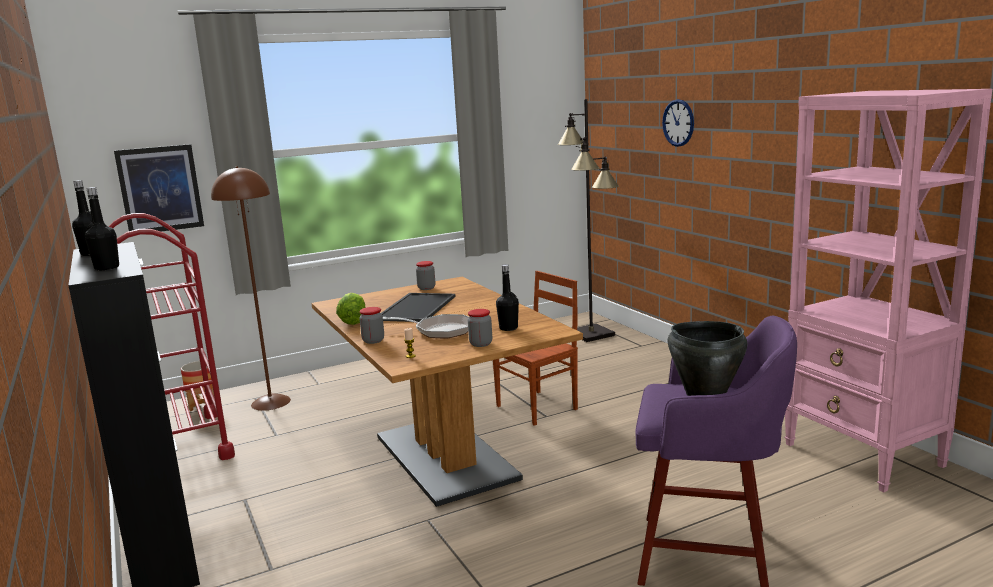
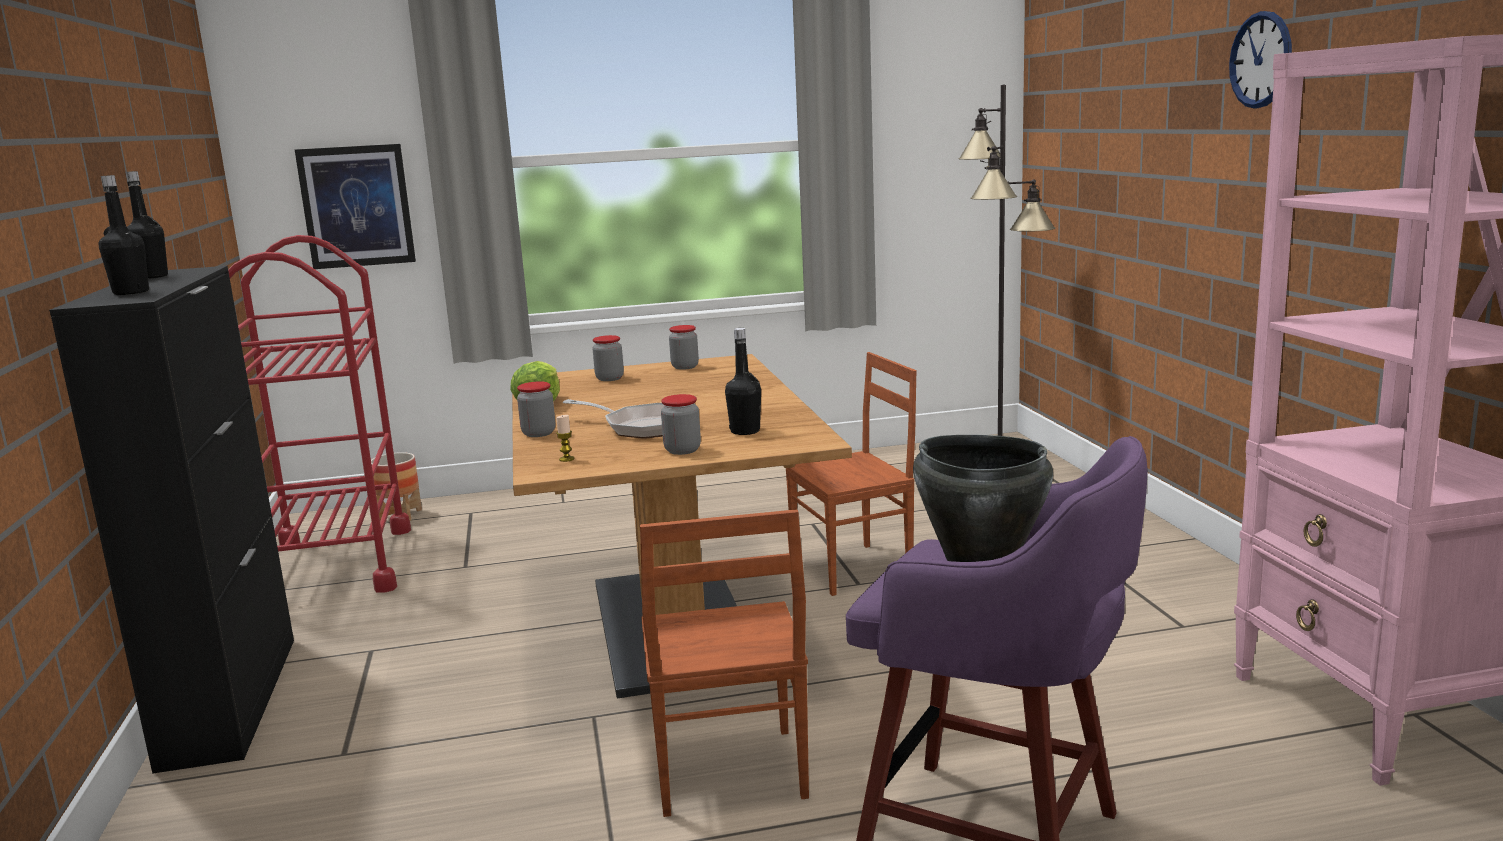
camera: 15 degrees right, 0 degrees up
(271, 402) = (486, 521): brown floor lamp -> none
(383, 299) = (609, 378): none -> jar
(415, 307) = (643, 392): tray -> none
(532, 541) = (726, 773): none -> brown chair
(678, 123) = (1145, 122): wall clock -> wall clock (1260, 60)

